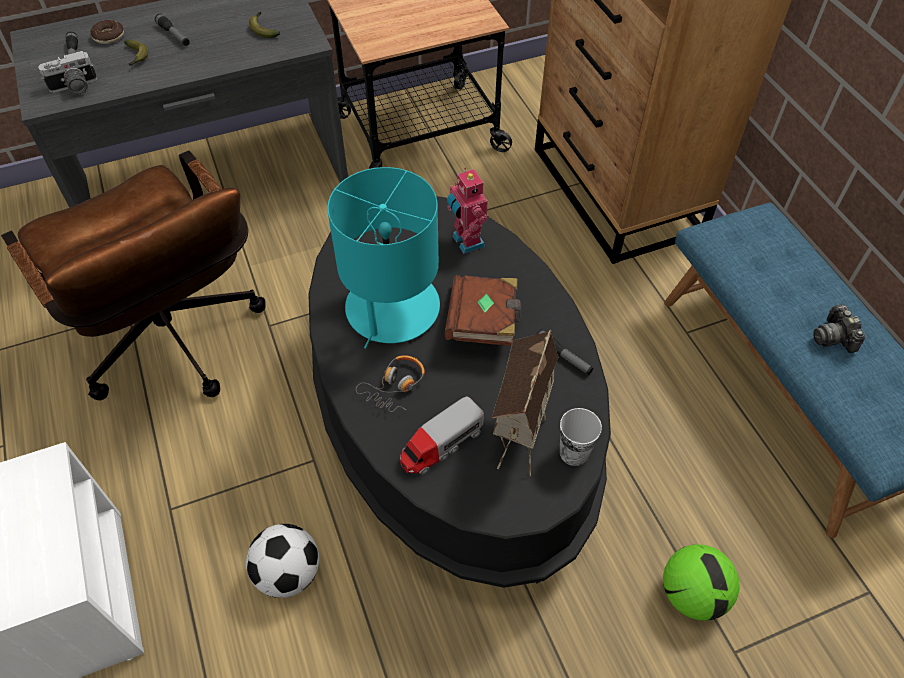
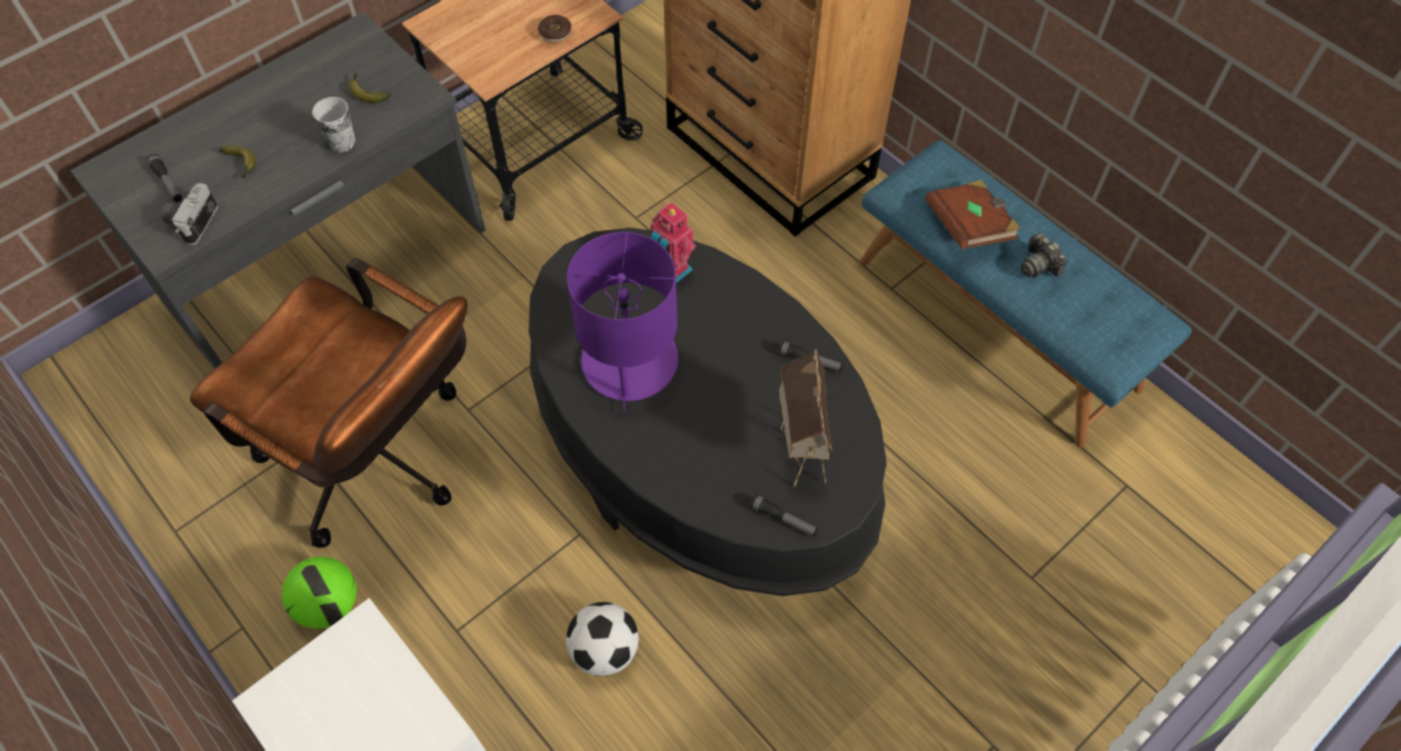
camera: 20 degrees left, 5 degrees up
(74, 88) = (192, 221): camera -> camera turned 150 degrees clockwise
(109, 37) = (194, 147): donut -> donut (555, 33)
(174, 35) = (269, 125): flashlight -> flashlight (784, 519)
(392, 308) = (629, 362): turquoise table lamp -> purple table lamp
(395, 386) = (668, 439): headphones -> none
(440, 445) = (734, 481): toy truck -> none
(484, 322) = (724, 349): brown book -> brown book (969, 226)
(574, 453) = (855, 449): cup -> cup (342, 143)
(692, 594) = (980, 540): football -> football (329, 604)

